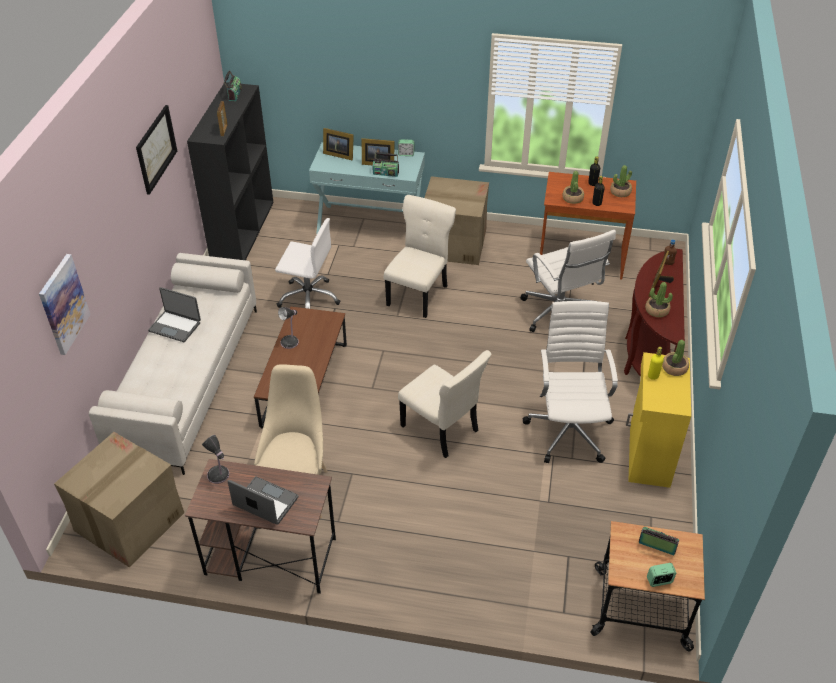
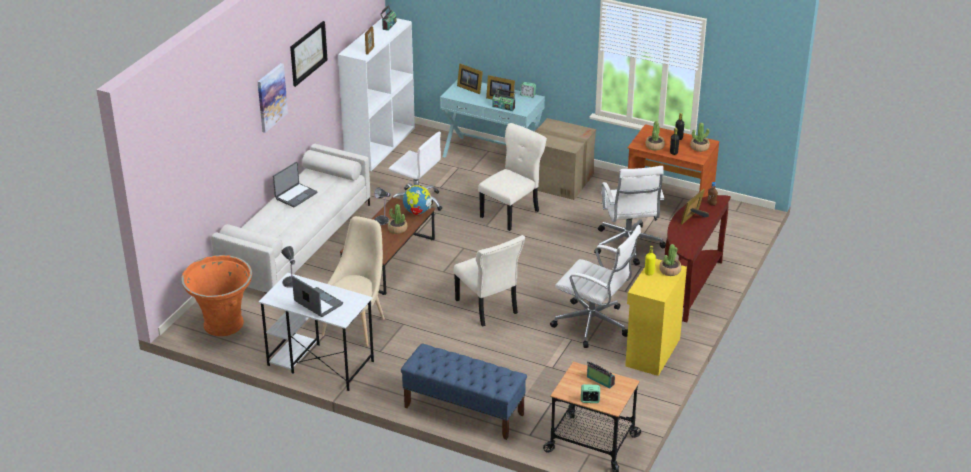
camera: 15 degrees right, 10 degrees down
(63, 304) = (209, 144): picture -> picture (271, 97)
(129, 522) = (222, 325): cardboard box -> orange planter
(175, 326) = (295, 195): laptop -> laptop turned 90 degrees counterclockwise
(242, 230) = (380, 145): black bookcase -> white bookcase
(269, 556) = (319, 363): brown desk -> white desk
(327, 323) = (417, 212): none -> globe
(471, 592) = (463, 411): none -> blue bench
(569, 430) = (593, 325): white office chair -> white office chair turned 105 degrees clockwise
(656, 310) = (682, 234): potted plant -> potted plant (397, 229)

